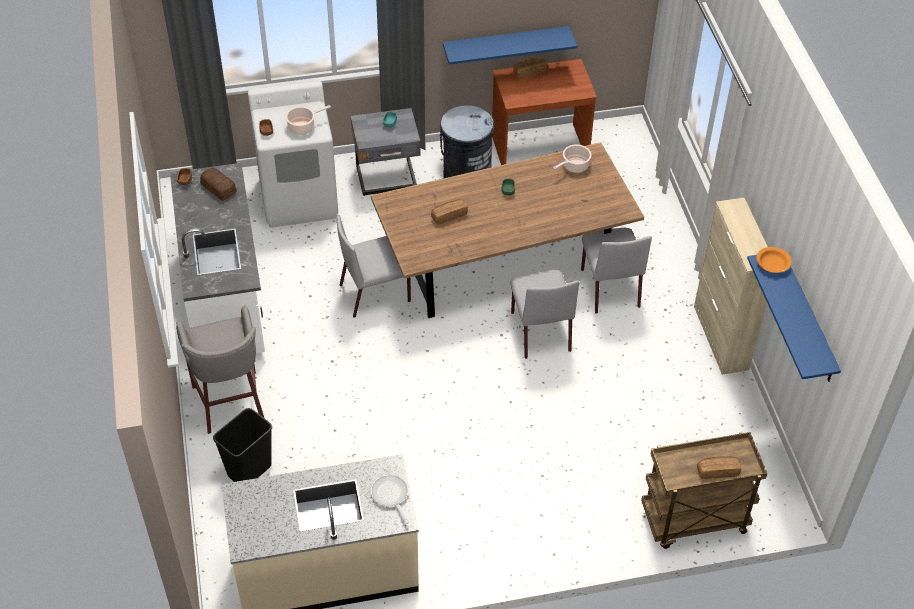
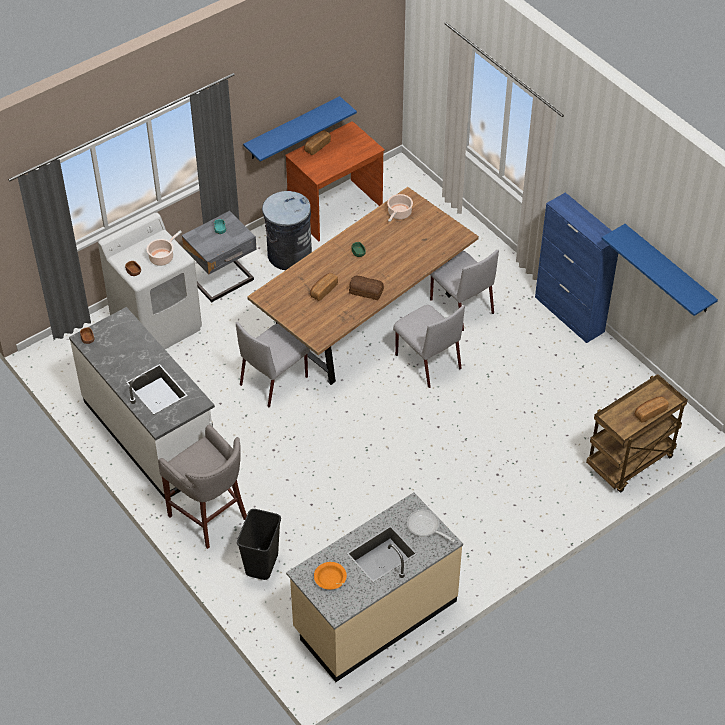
camera: 25 degrees left, 0 degrees up
(218, 187) = (121, 335): bread -> bread (366, 291)
(720, 338) = (569, 315): beige cabinet -> blue cabinet
(772, 264) = (623, 236): orange bowl -> orange bowl (330, 579)

